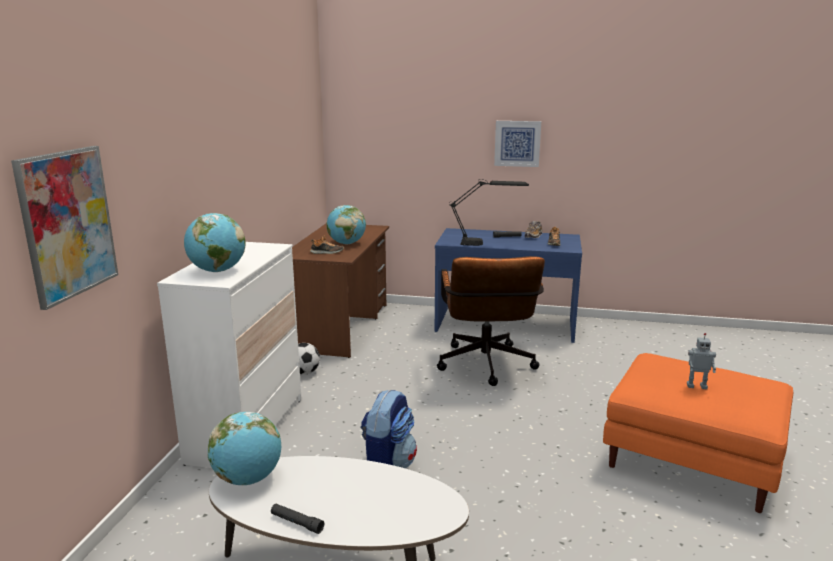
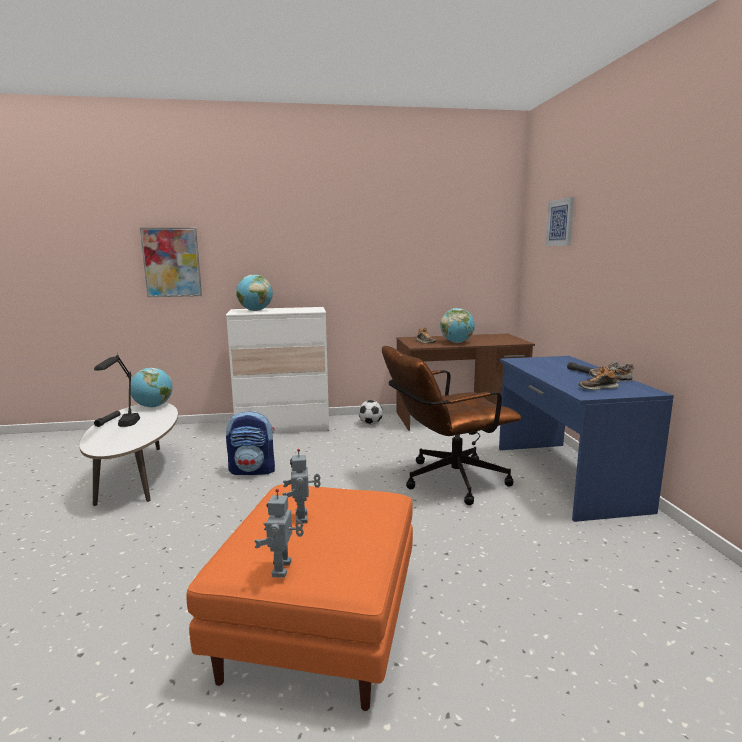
camera: 70 degrees right, 5 degrees down
(486, 244) = (536, 369): black table lamp -> black table lamp (123, 428)
(517, 143) = (632, 262): picture -> picture (560, 222)
(769, 400) = (283, 569): none -> toy robot

